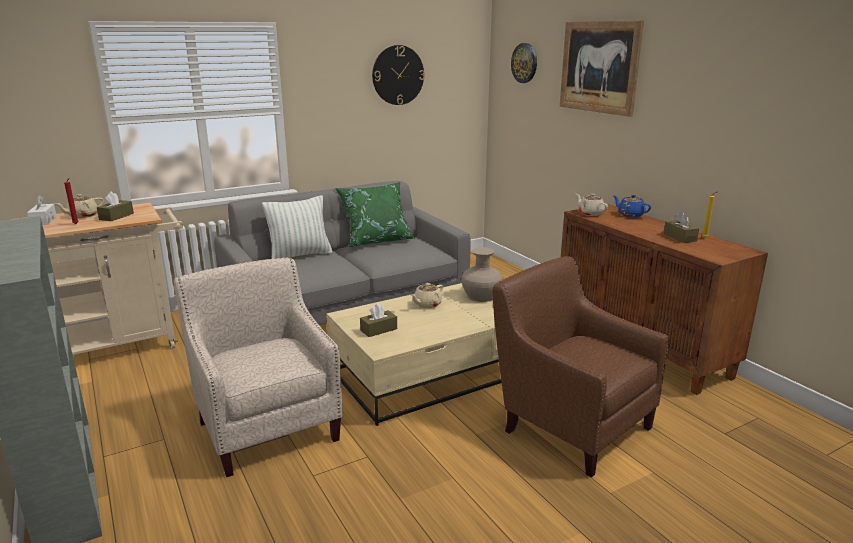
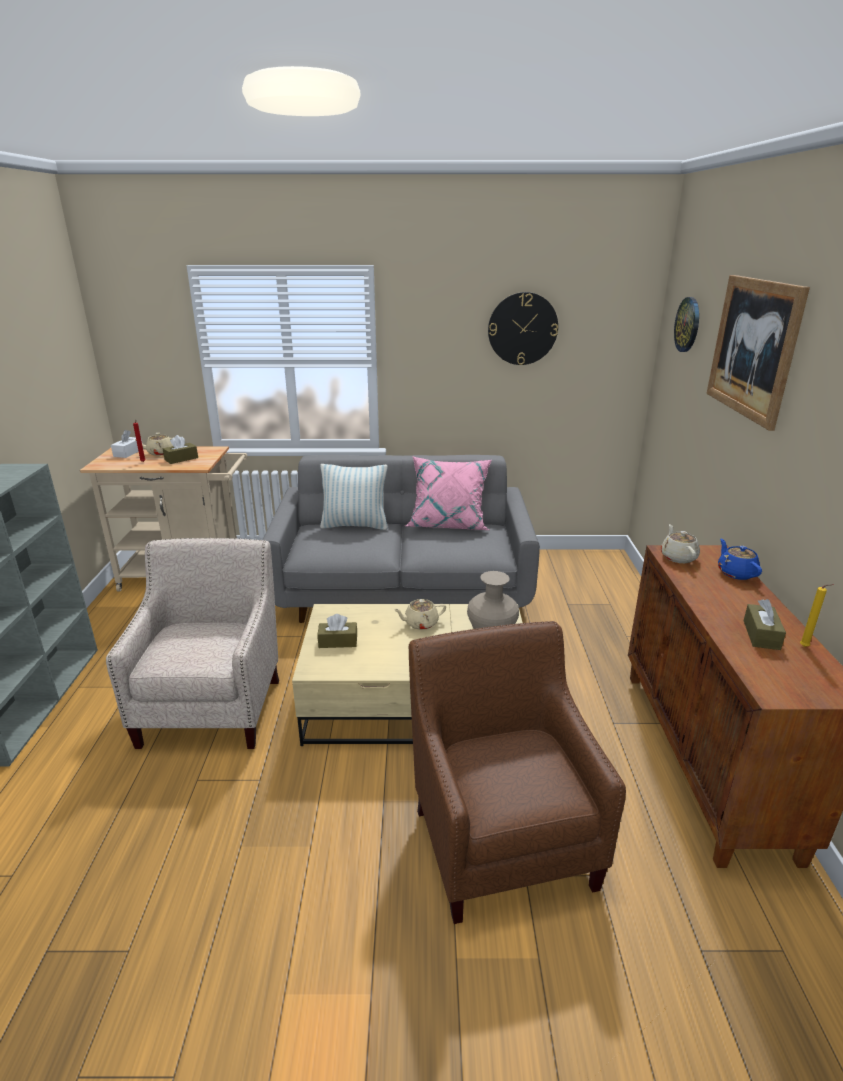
camera: 30 degrees right, 5 degrees up
(376, 240) = (448, 523): green pillow -> pink pillow

